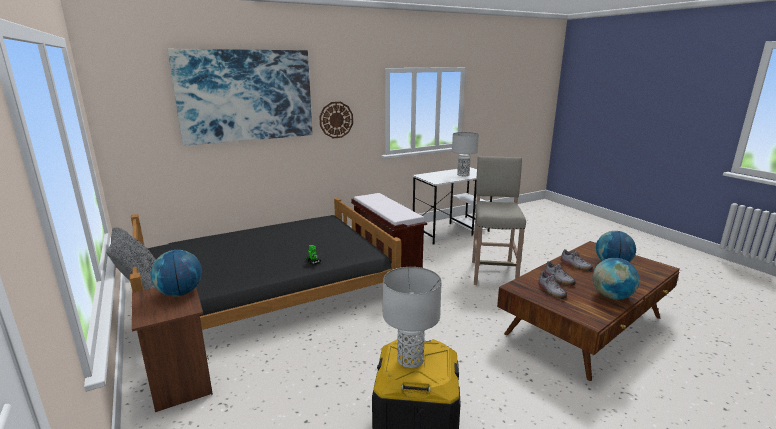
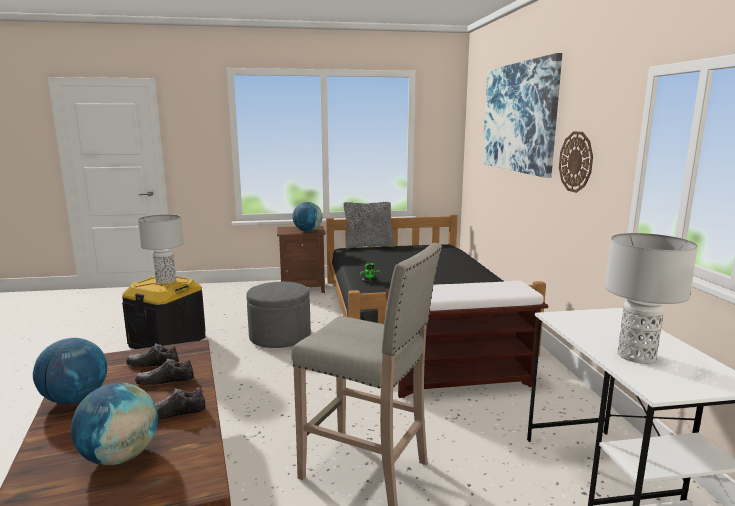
camera: 110 degrees right, 5 degrees down
(358, 347) = (280, 337): none -> grey ottoman

